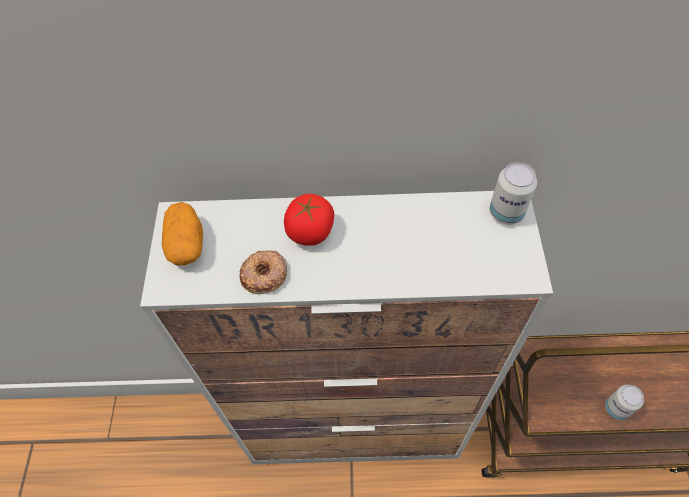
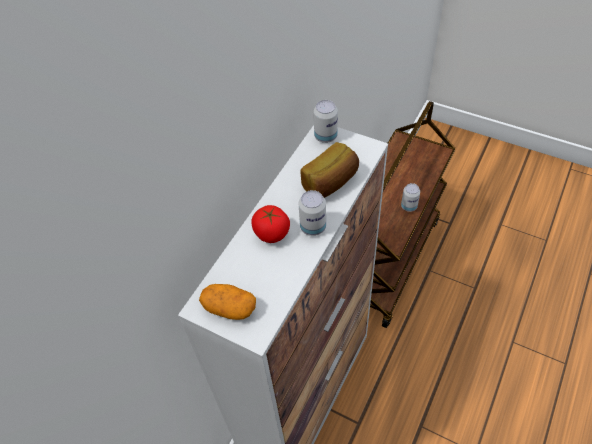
camera: 60 degrees left, 5 degrees down
(265, 275) = (287, 271): donut -> none
(345, 270) = (313, 227): none -> can
(431, 256) = (331, 182): none -> bread

